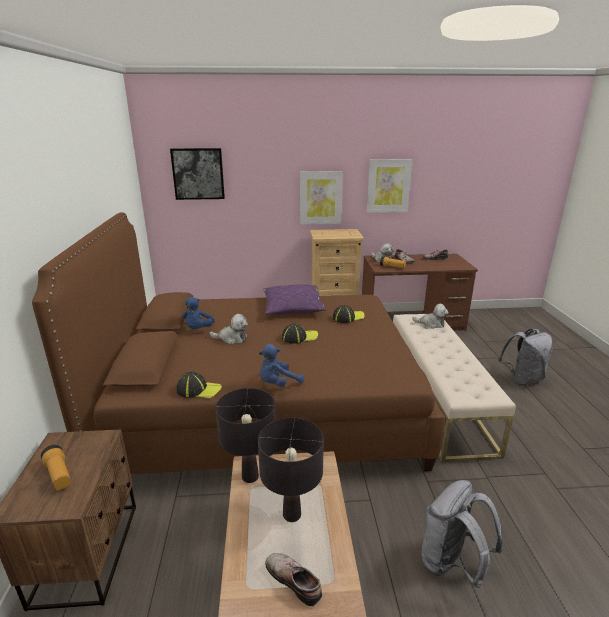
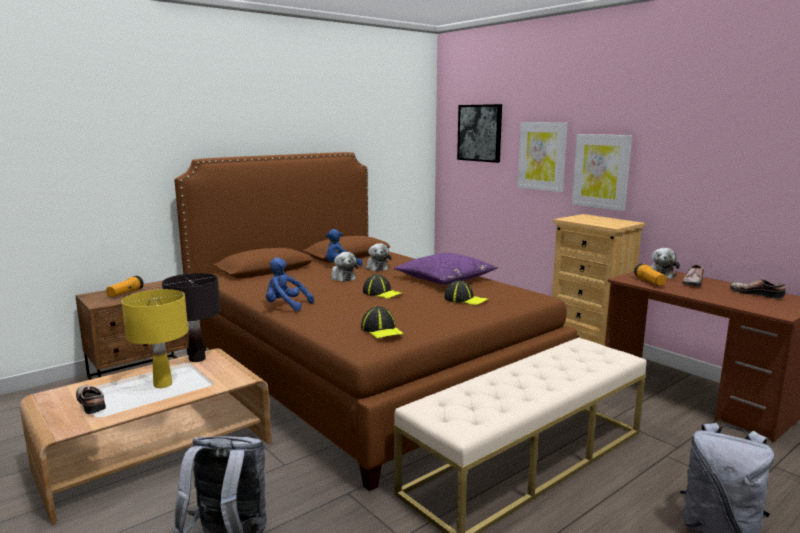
camera: 55 degrees right, 10 degrees down
(198, 389) = (246, 289): cap -> cap (382, 330)
(292, 514) = (163, 384): black table lamp -> yellow table lamp
(295, 579) = (93, 403): shoe -> shoe turned 45 degrees counterclockwise
(388, 186) = (700, 161): picture -> picture (542, 156)
(431, 324) = (595, 359): plush toy -> plush toy (377, 267)

